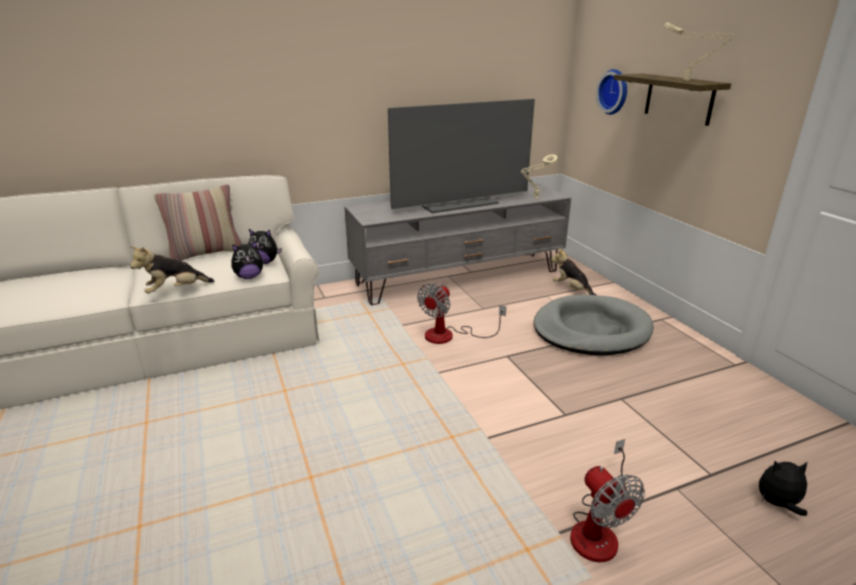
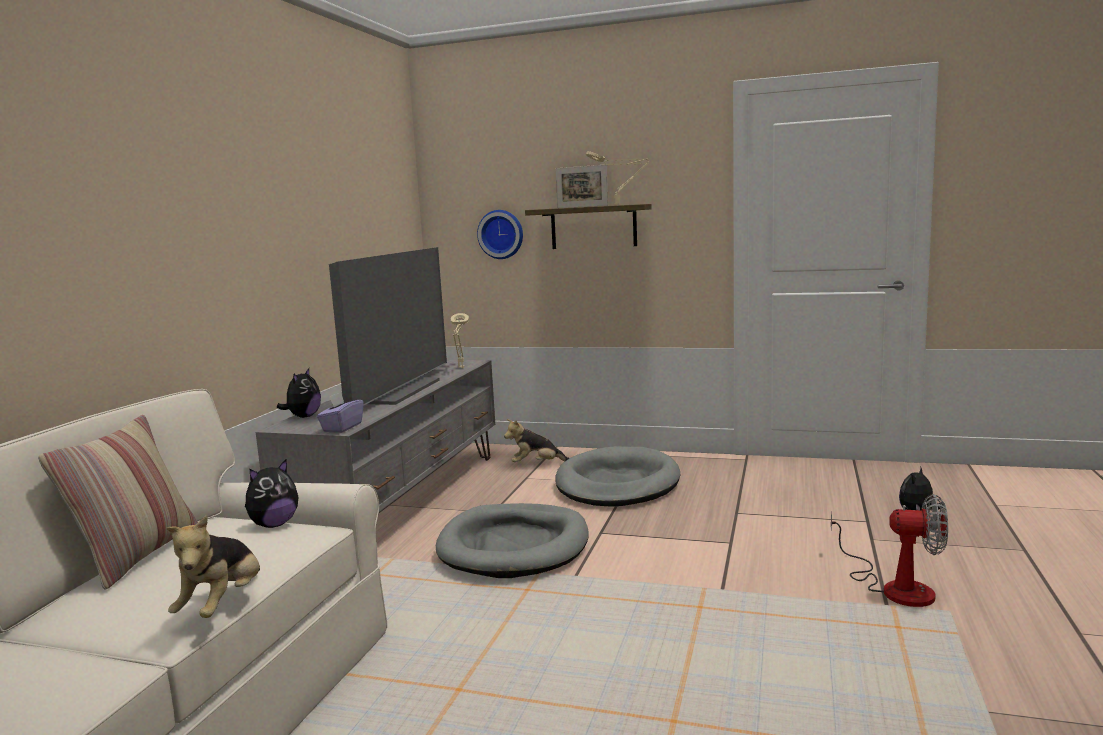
camera: 50 degrees left, 15 degrees down
(249, 277) = (296, 545): plush toy -> plush toy (303, 417)
(373, 219) = (342, 428): none -> purple tissue box
(449, 335) = (514, 546): fan -> grey dog bed
(667, 77) = (582, 206): none -> picture frame

